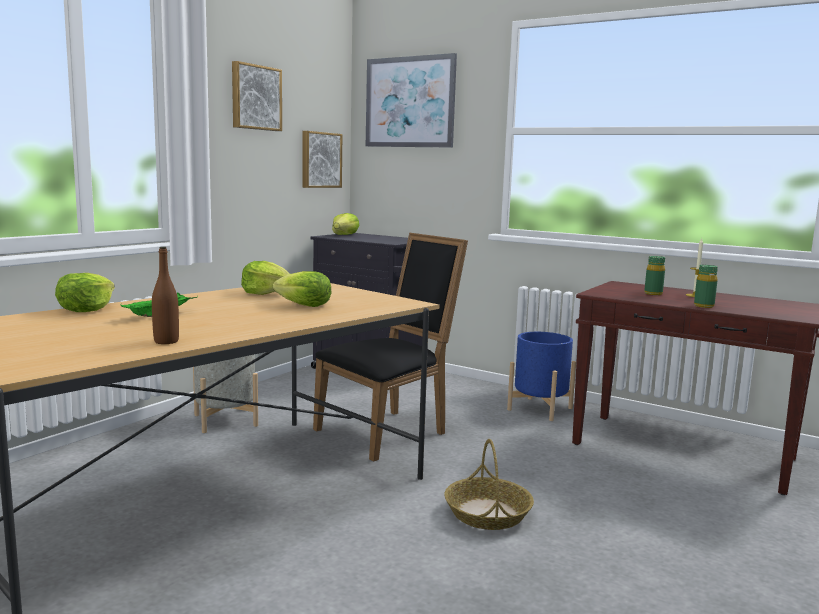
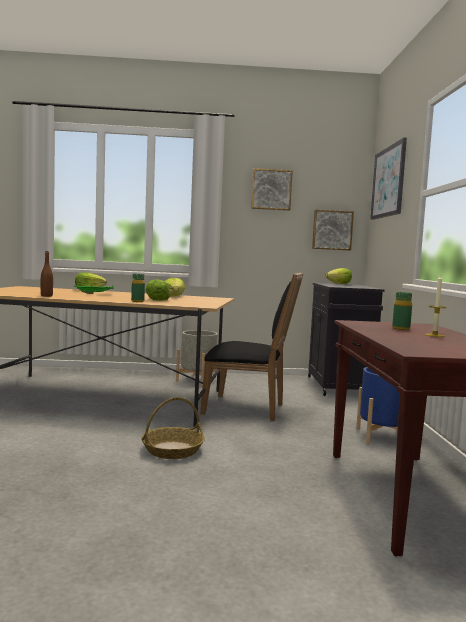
camera: 55 degrees right, 5 degrees down
(704, 306) = (383, 336): green bottle -> green bottle (137, 301)

